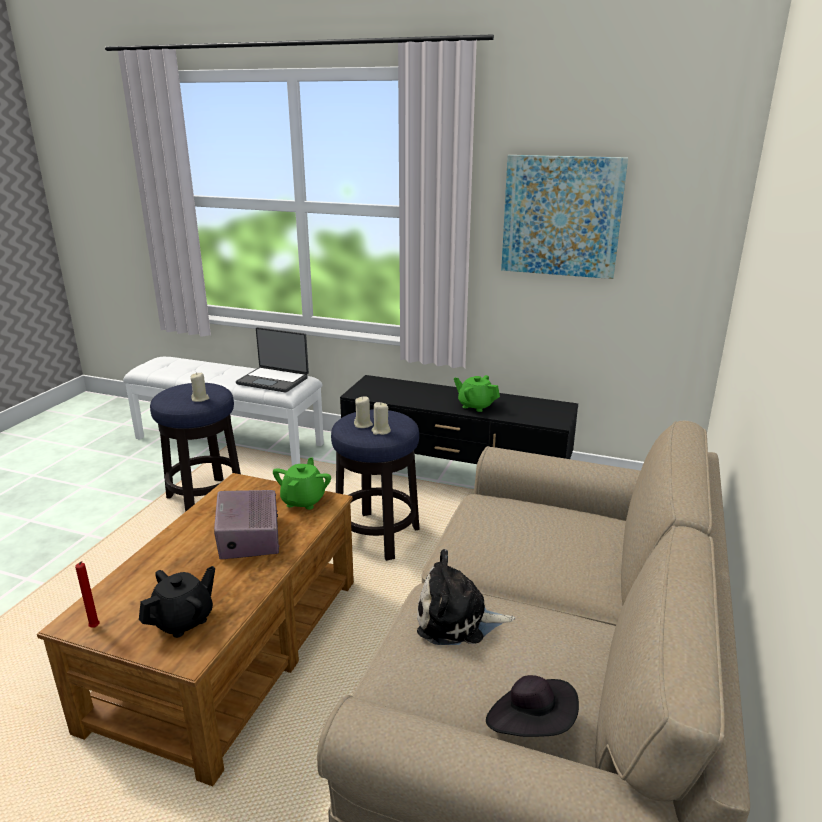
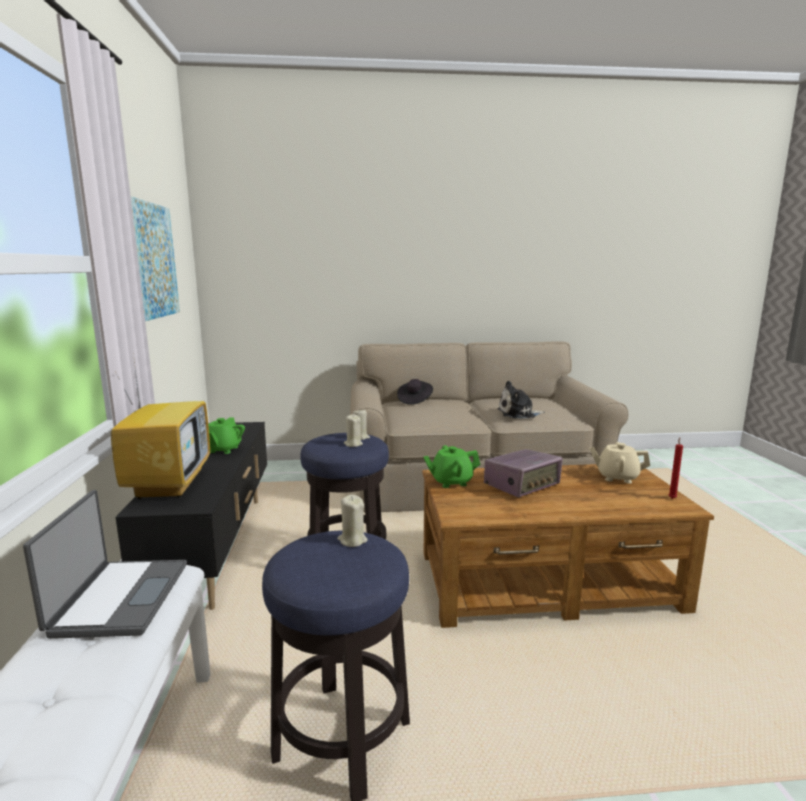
camera: 115 degrees left, 10 degrees down
(183, 620) = (617, 477): black teapot -> beige teapot
(407, 387) = (169, 484): none -> television
(457, 620) = (518, 414): plush toy -> plush toy turned 105 degrees clockwise
(531, 725) = (552, 400): black hat -> black hat (414, 400)

